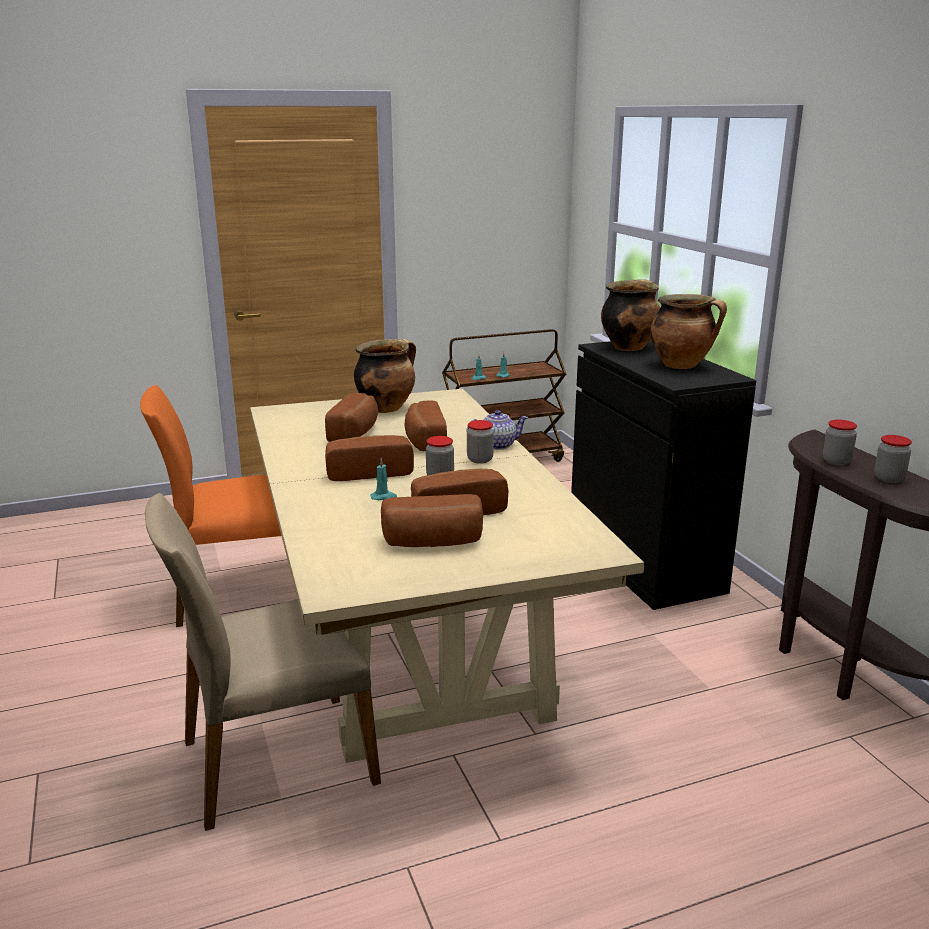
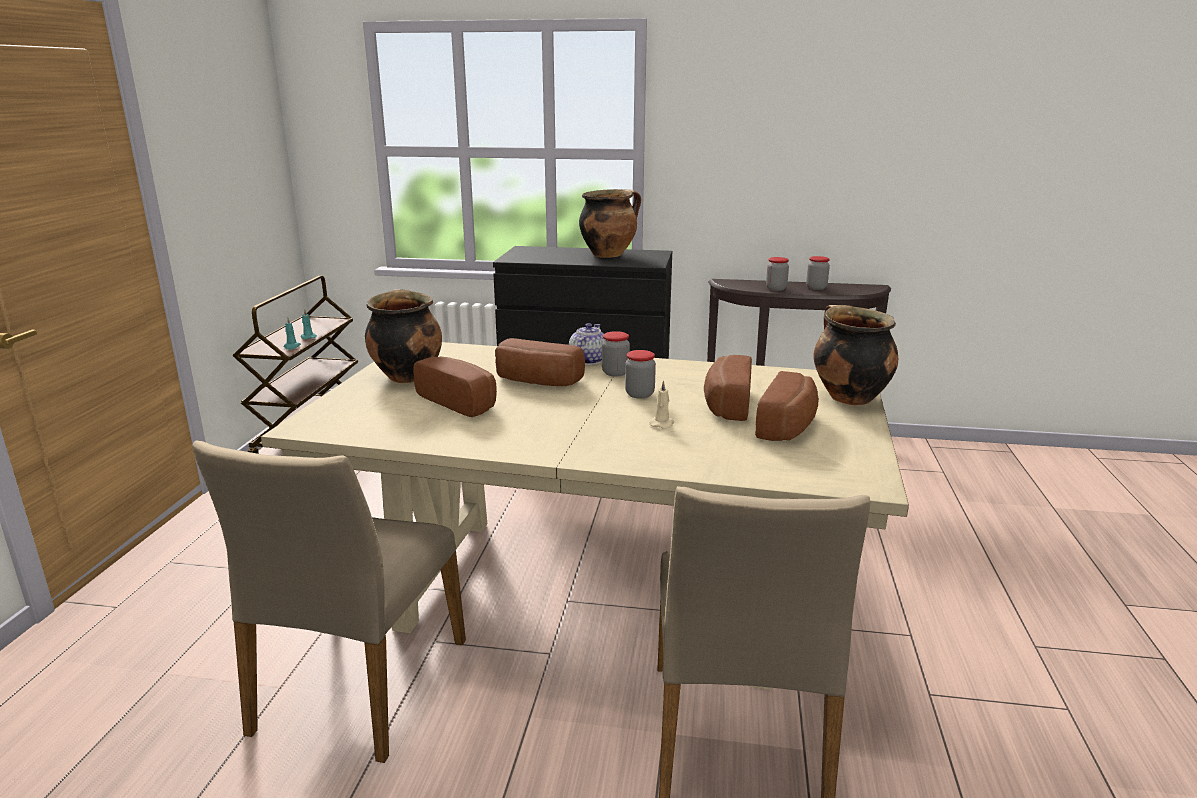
camera: 60 degrees left, 0 degrees up
(237, 592) = (358, 685): orange chair -> beige chair
(368, 472) = (587, 417): bread -> none
(383, 497) = (662, 423): turquoise candle -> beige candle
(629, 347) = (532, 254): cooking pot -> cooking pot (848, 397)

